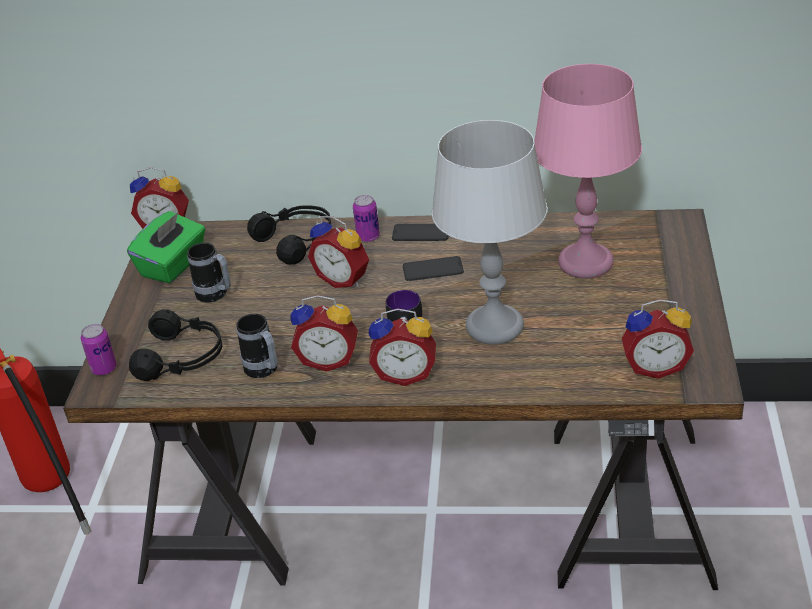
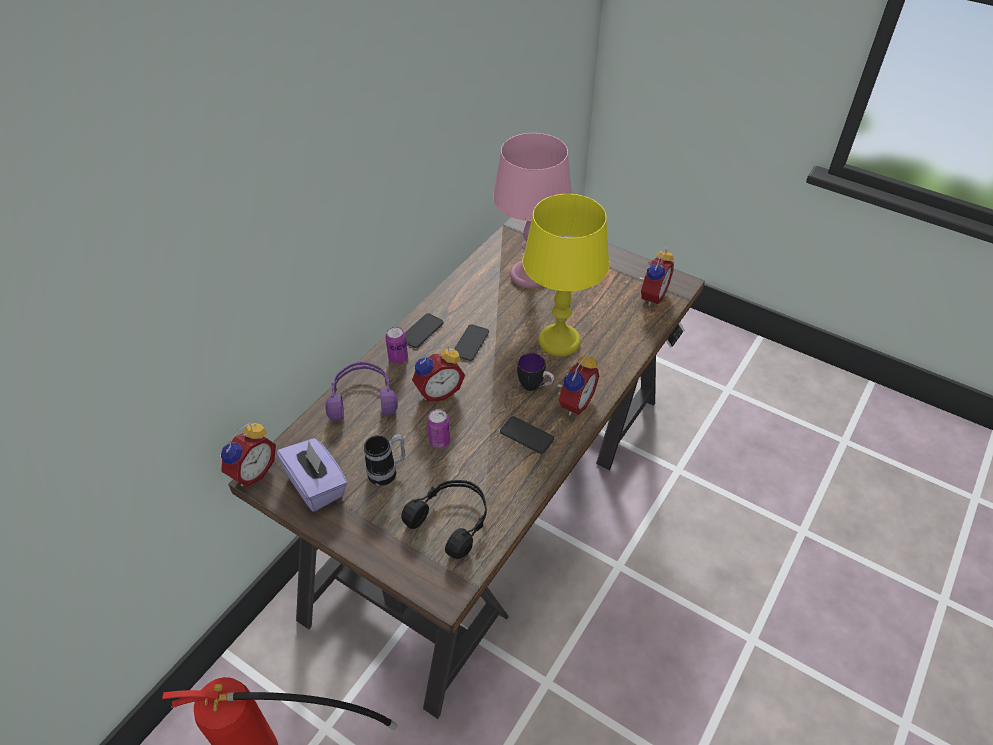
camera: 65 degrees left, 10 degrees up
(104, 369) = (422, 579): can -> can (439, 441)
(173, 265) = (316, 485): green tissue box -> purple tissue box
(264, 371) = (510, 476): mug -> none
(297, 241) = (362, 398): black headphones -> purple headphones
(329, 360) = (526, 435): alarm clock -> phone
(495, 327) = (560, 341): grey table lamp -> yellow table lamp

